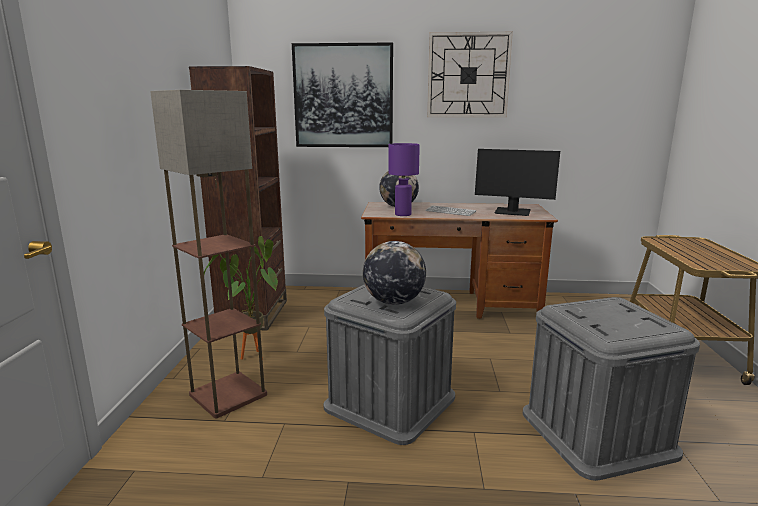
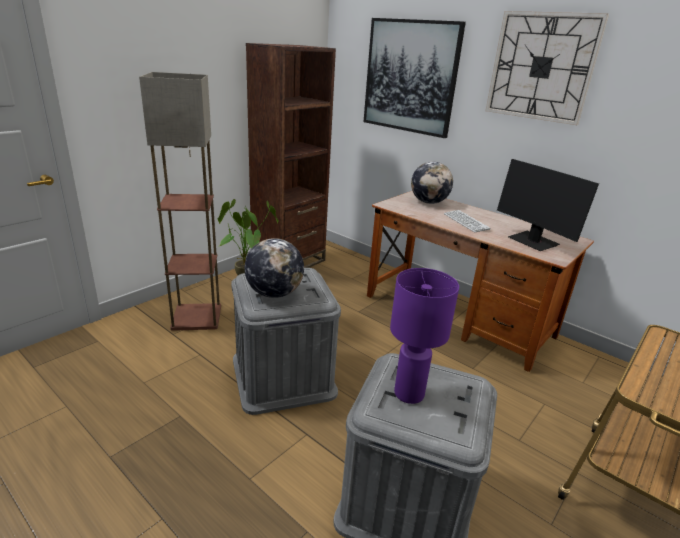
camera: 35 degrees right, 10 degrees up
(403, 214) = (412, 212): purple table lamp -> purple table lamp (409, 394)

